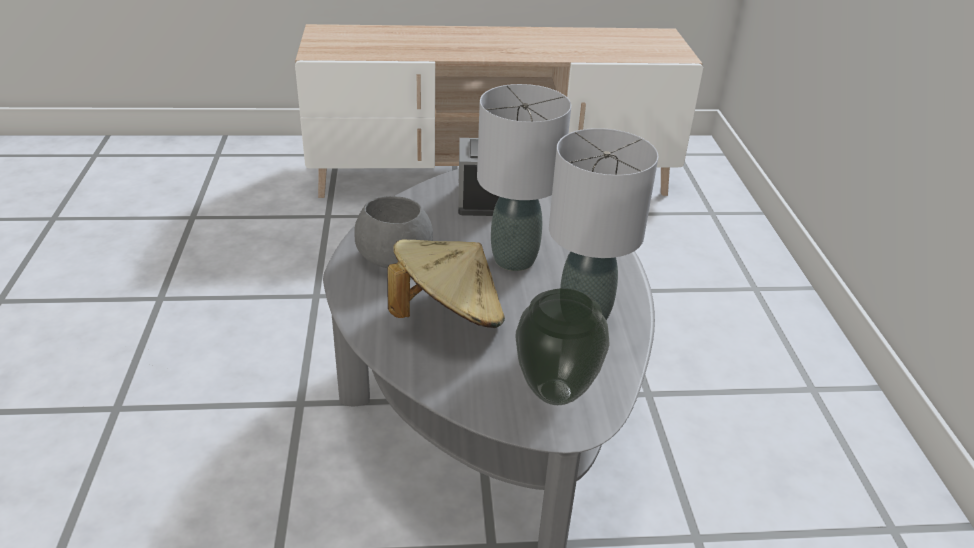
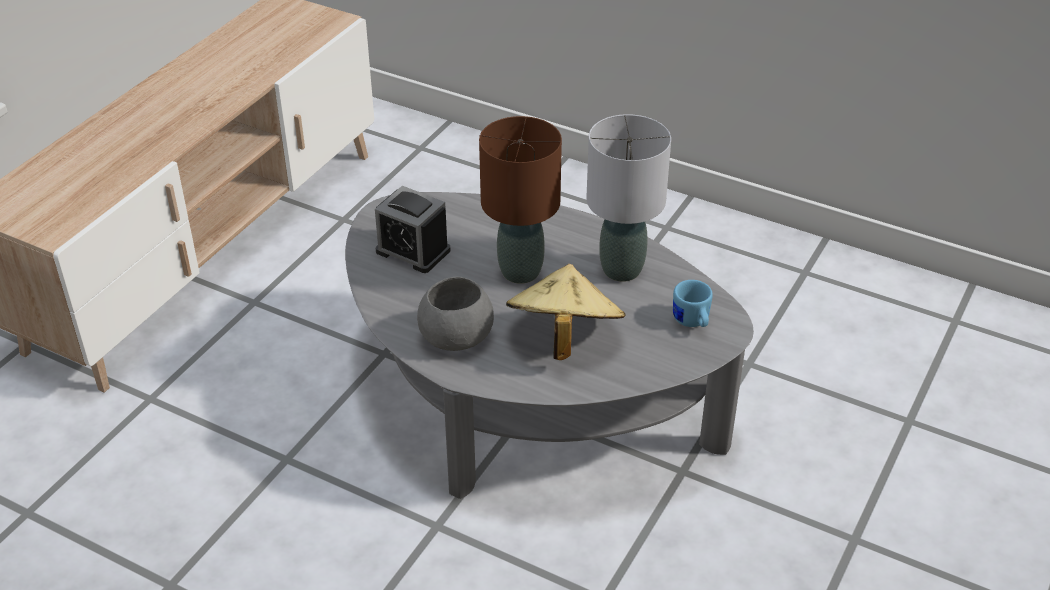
camera: 55 degrees left, 5 degrees up
(515, 260) = (521, 271): grey table lamp -> brown table lamp
(555, 394) = (692, 322): vase -> blue mug

